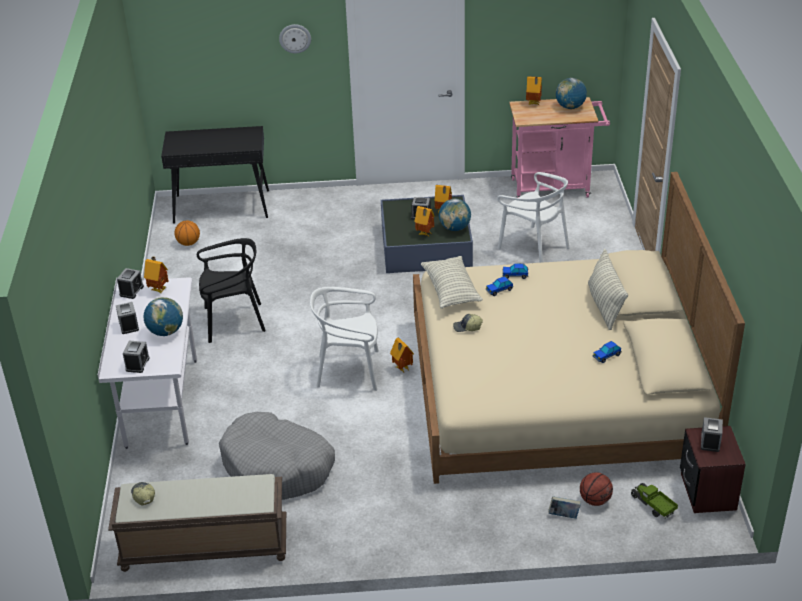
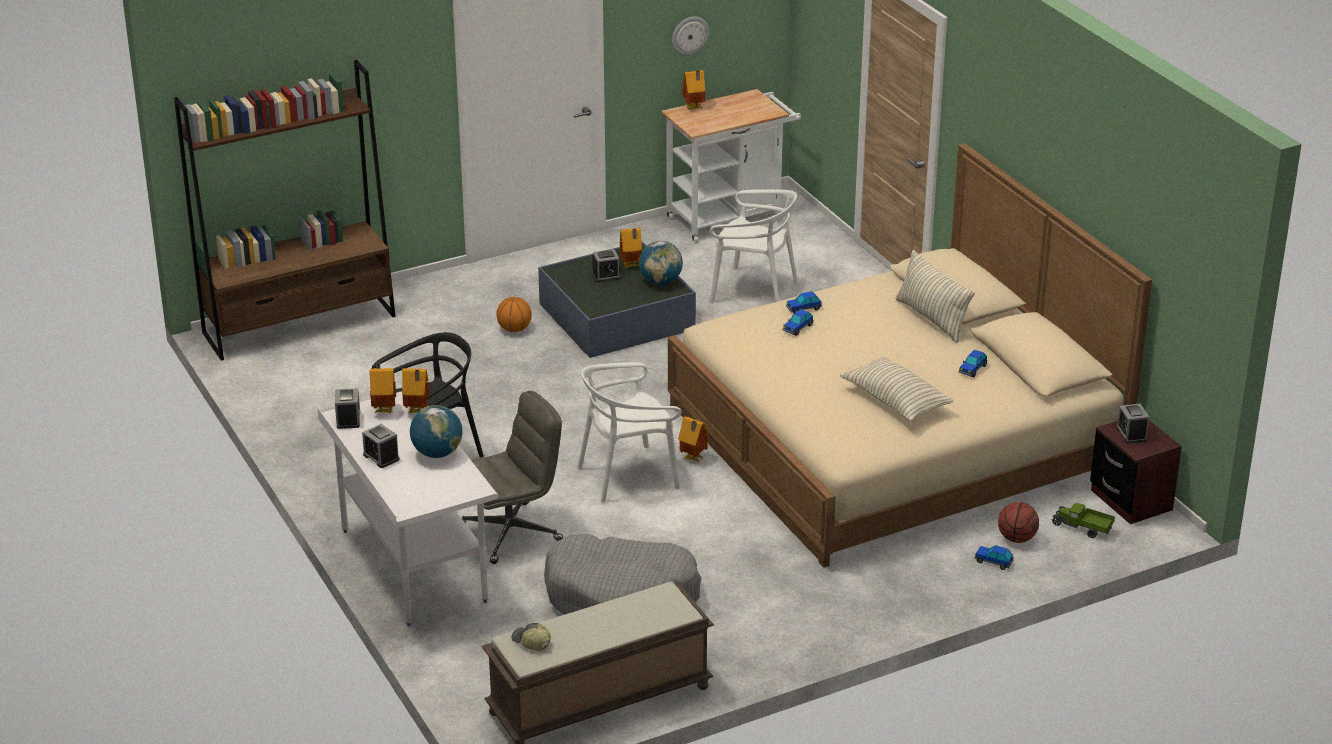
camera: 25 degrees left, 5 degrees down
(137, 364) = (433, 495): alarm clock -> none
(188, 243) = (290, 378): basketball -> basketball (514, 329)
(222, 206) = (300, 324): black console table -> brown bookcase
(241, 394) = (511, 532): none -> grey office chair
(295, 38) = (388, 65): wall clock -> wall clock (689, 35)
(424, 234) = (627, 296): toy house -> toy house (417, 411)
(451, 290) = (739, 341): pillow -> pillow (895, 401)
(467, 327) = (791, 375): cap -> none
(555, 187) = (730, 217): pink cart -> white cart
(563, 515) = (993, 562): book -> toy car
(570, 107) = (743, 104): globe -> none

